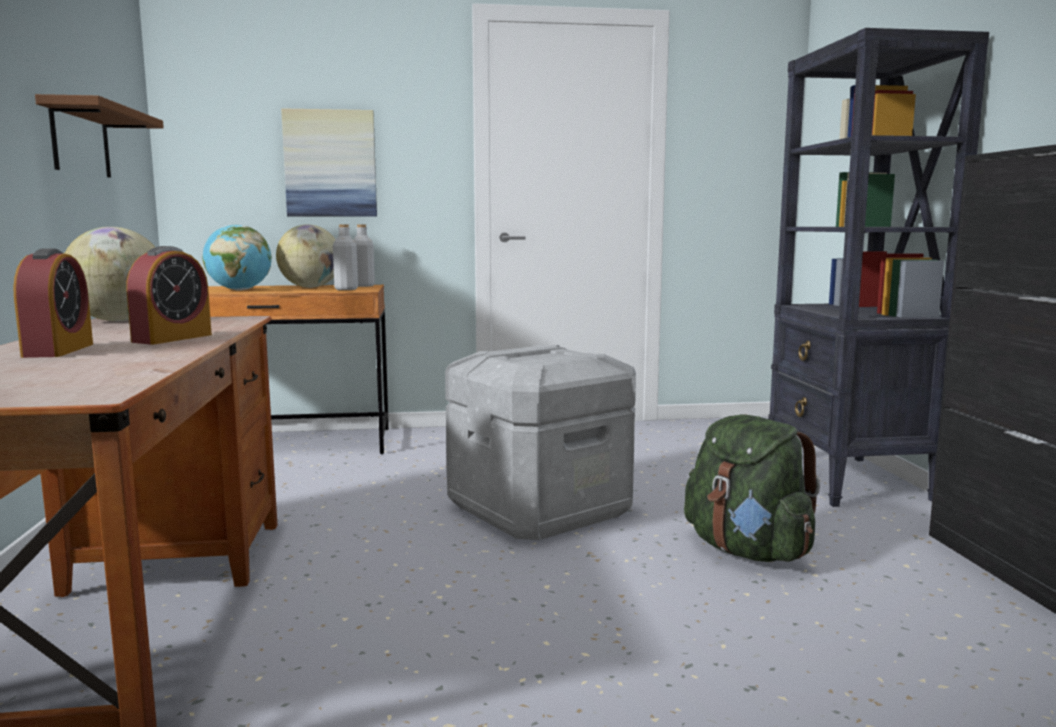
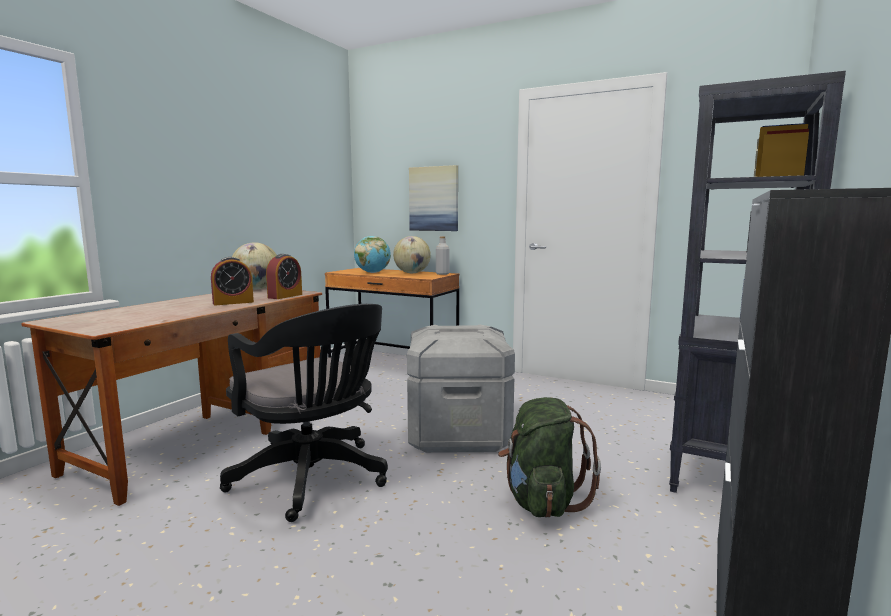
camera: 35 degrees right, 0 degrees up
(58, 350) = (177, 304): alarm clock -> alarm clock (285, 296)
(80, 141) = (285, 195): brown shelf -> none
(346, 289) = (422, 276): grey bottle -> none
(444, 618) = (313, 480): none -> black office chair

